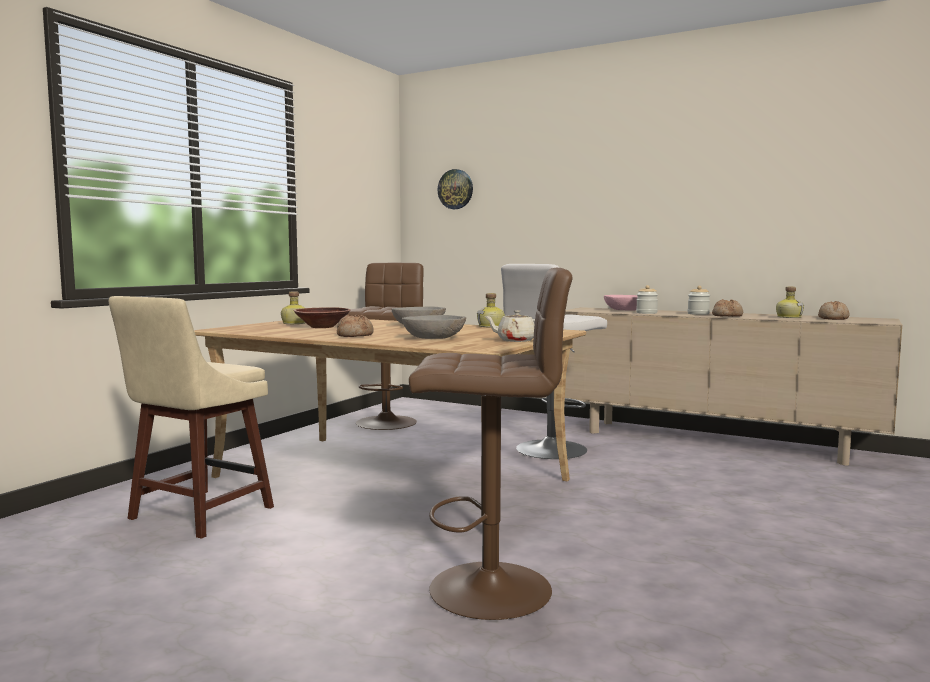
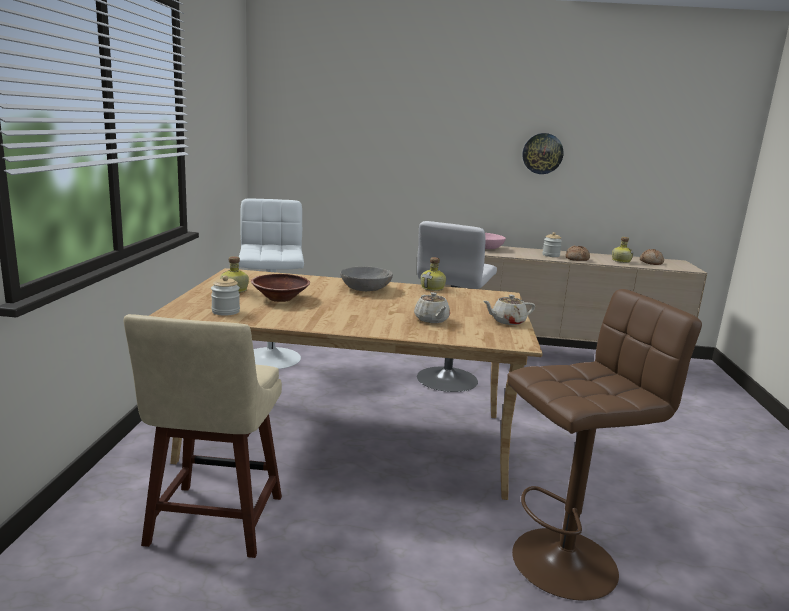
camera: 25 degrees left, 10 degrees up
(354, 335) = (350, 319): bread -> none
(387, 422) = (271, 358): brown stool -> white stool
(434, 338) = (431, 320): grey bowl -> beige teapot
(455, 189) = (313, 118): wall clock -> wall clock (542, 153)
(646, 313) = (512, 254): jar -> jar (225, 311)

